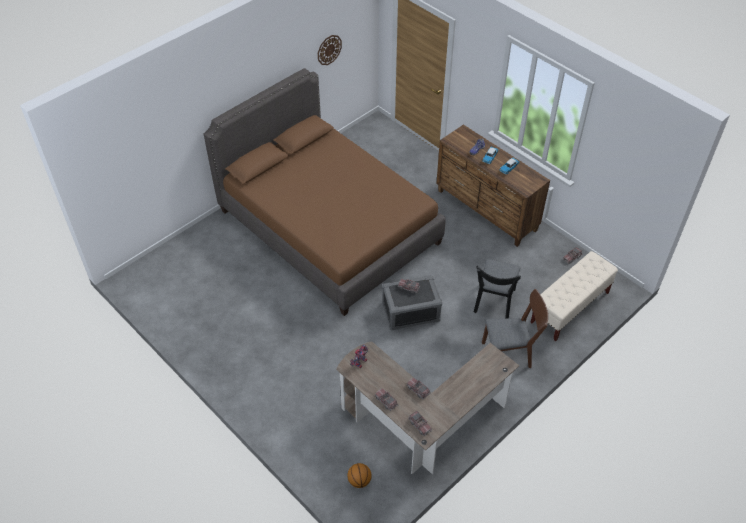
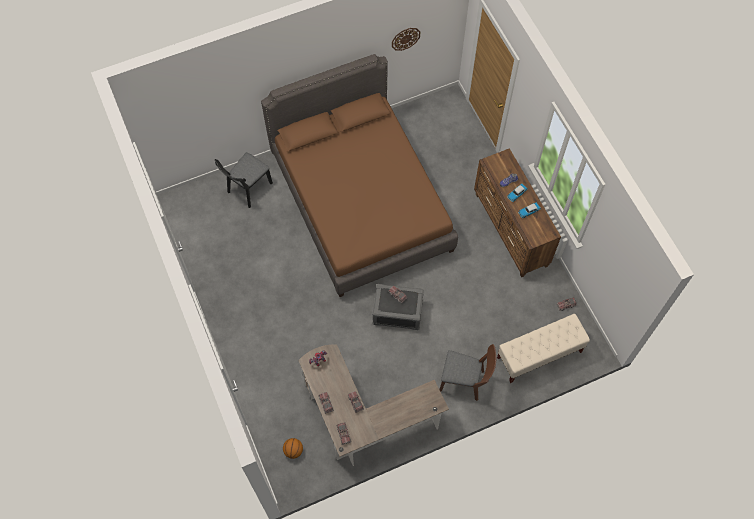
camera: 20 degrees right, 15 degrees up
(494, 304) = (473, 328): black chair -> black chair (247, 190)

